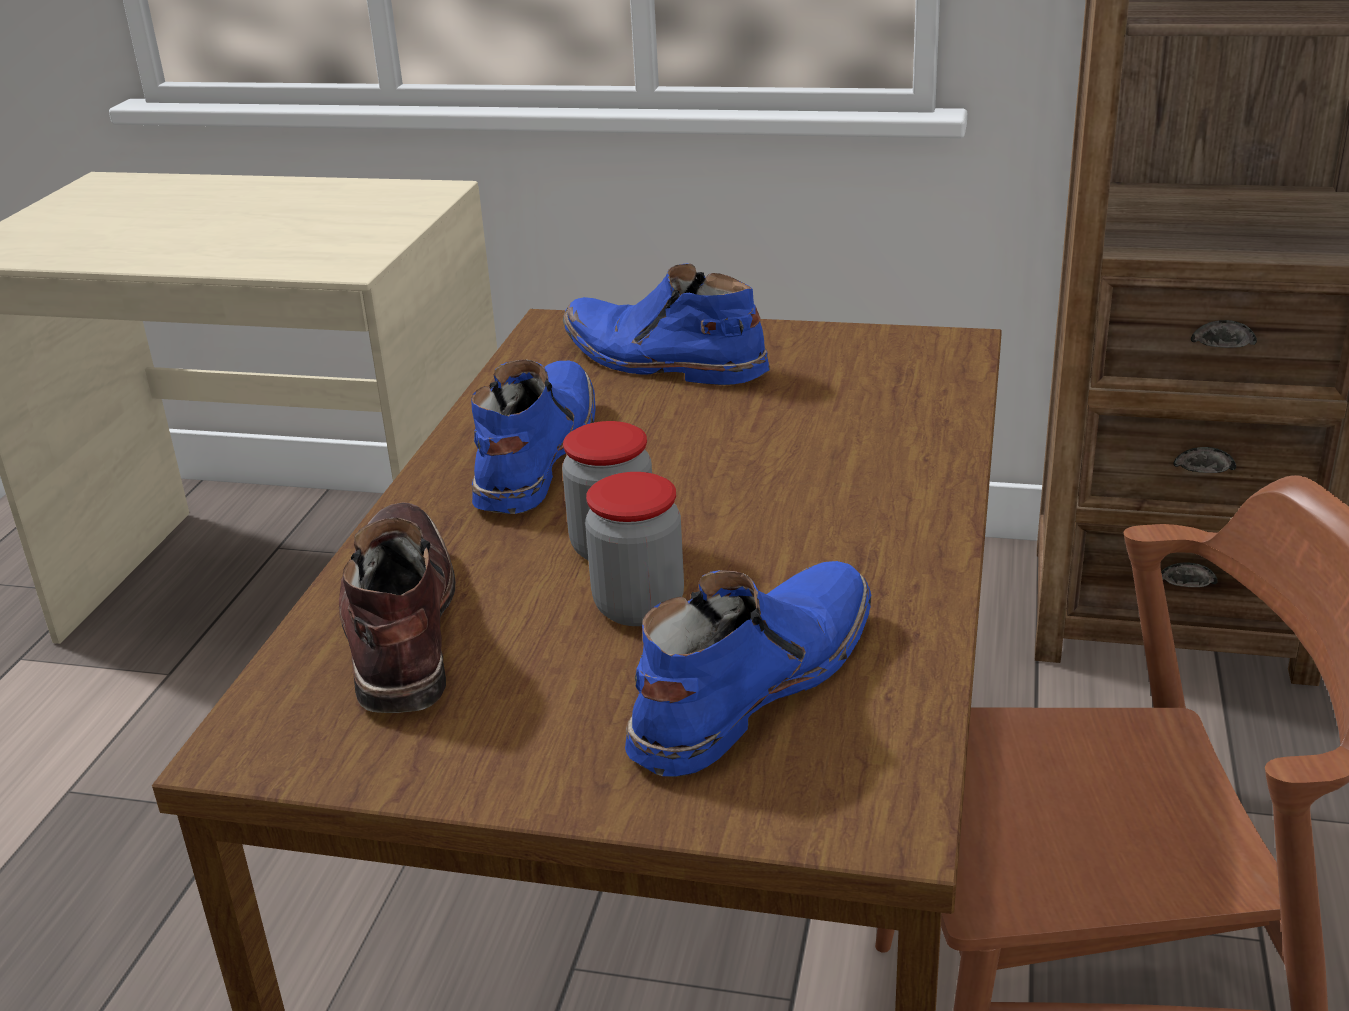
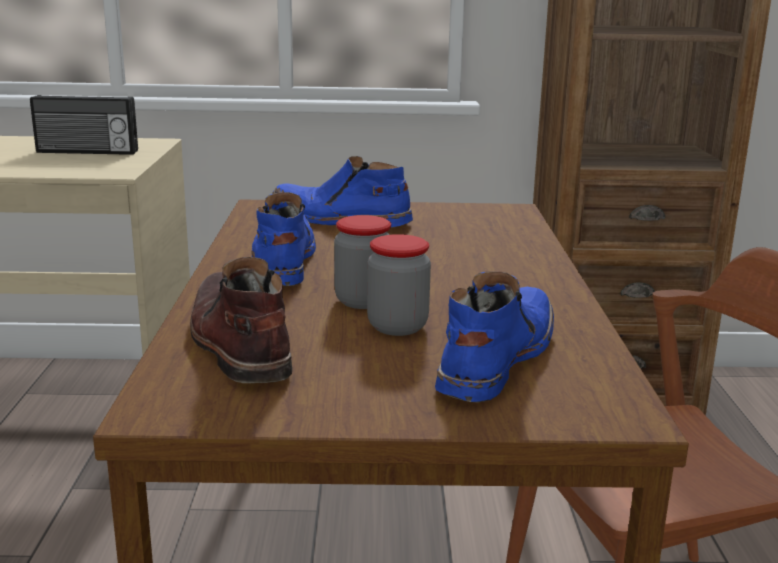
camera: 15 degrees left, 10 degrees down
(326, 216) = (87, 152): none -> radio

